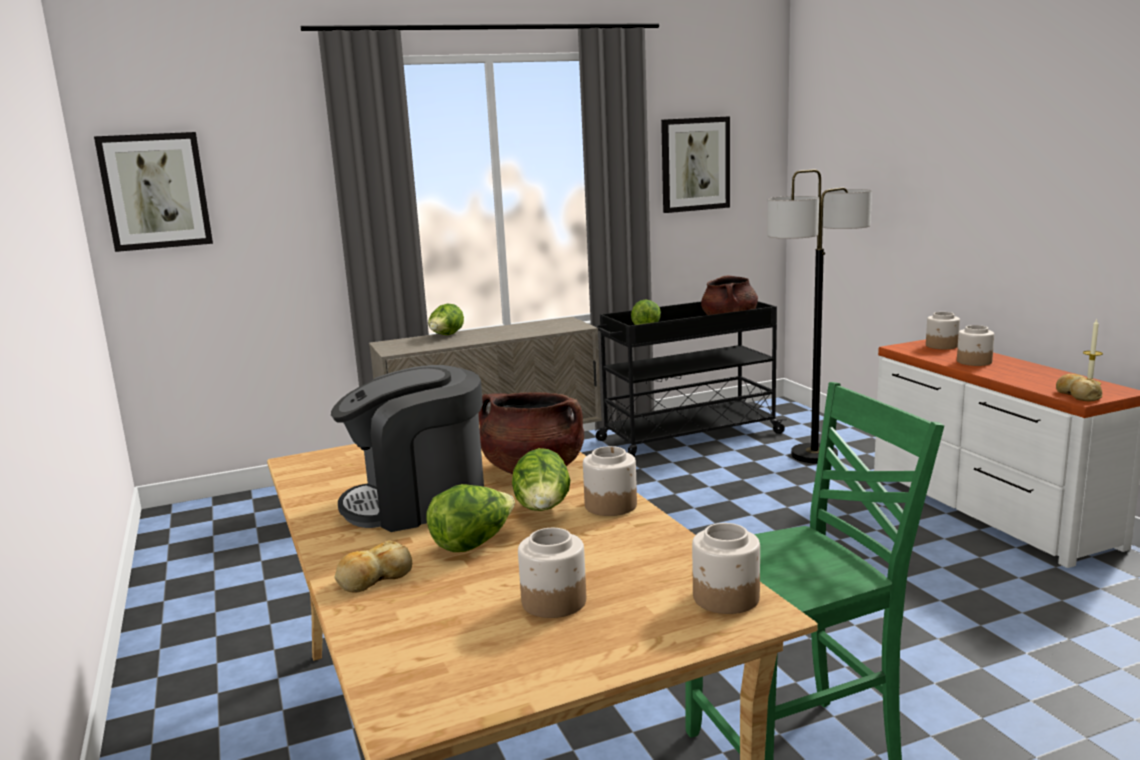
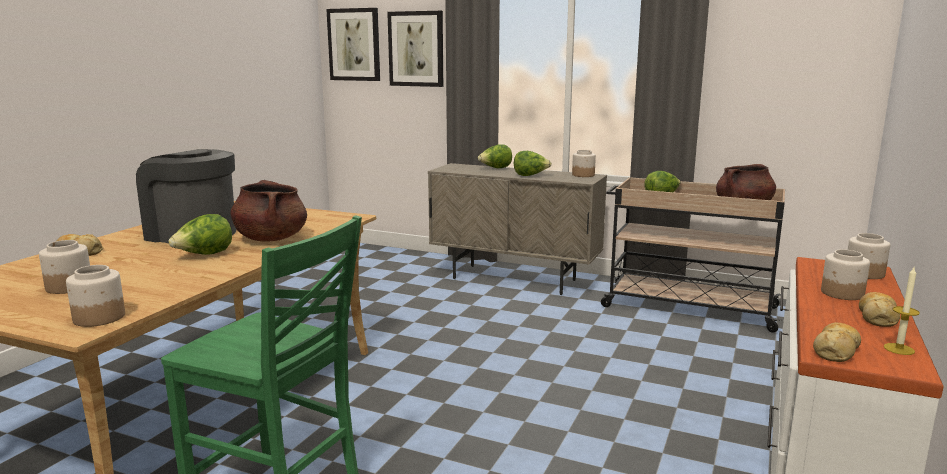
camera: 45 degrees right, 0 degrees up
(473, 543) = (140, 256): lettuce -> lettuce (530, 175)
(611, 505) = (229, 264): jar -> jar (583, 175)
(687, 437) = (686, 307): black cart -> beige cart
(695, 164) = (768, 52): picture -> picture (416, 49)
(814, 455) = (761, 358): floor lamp -> none
(1029, 369) = (877, 317): none -> bread

